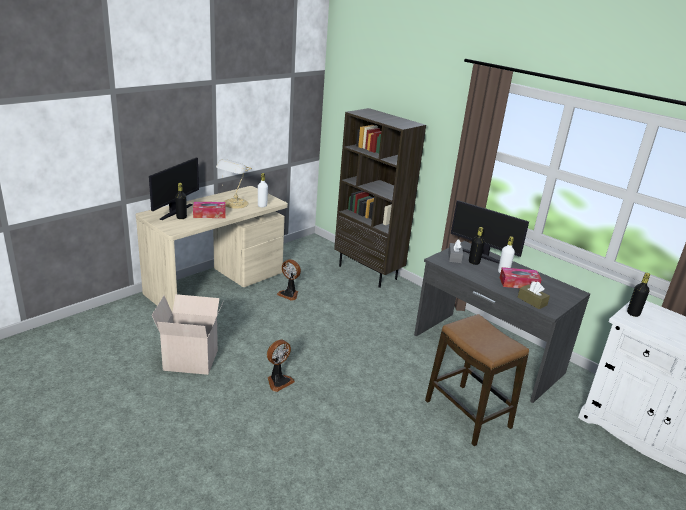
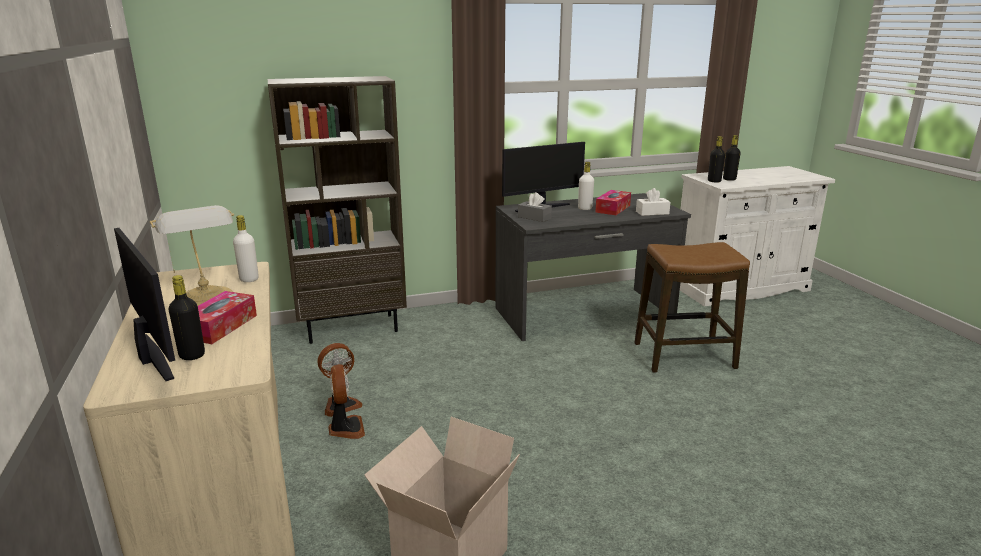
camera: 60 degrees left, 5 degrees down
(278, 381) = (564, 473): fan -> fan (346, 429)
(474, 262) = (553, 213): black bottle -> black bottle (729, 179)
(532, 301) = (652, 213): brown tissue box -> white tissue box

